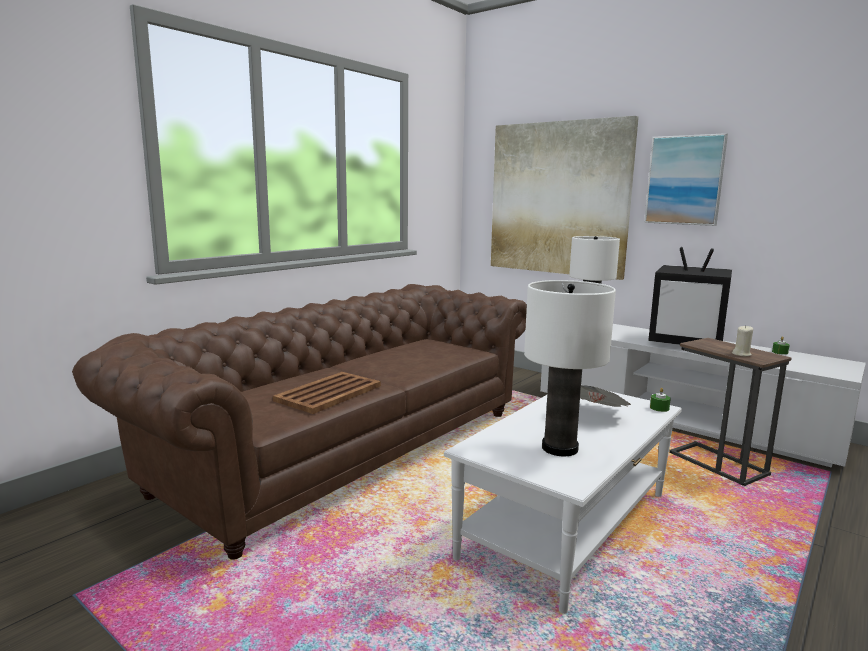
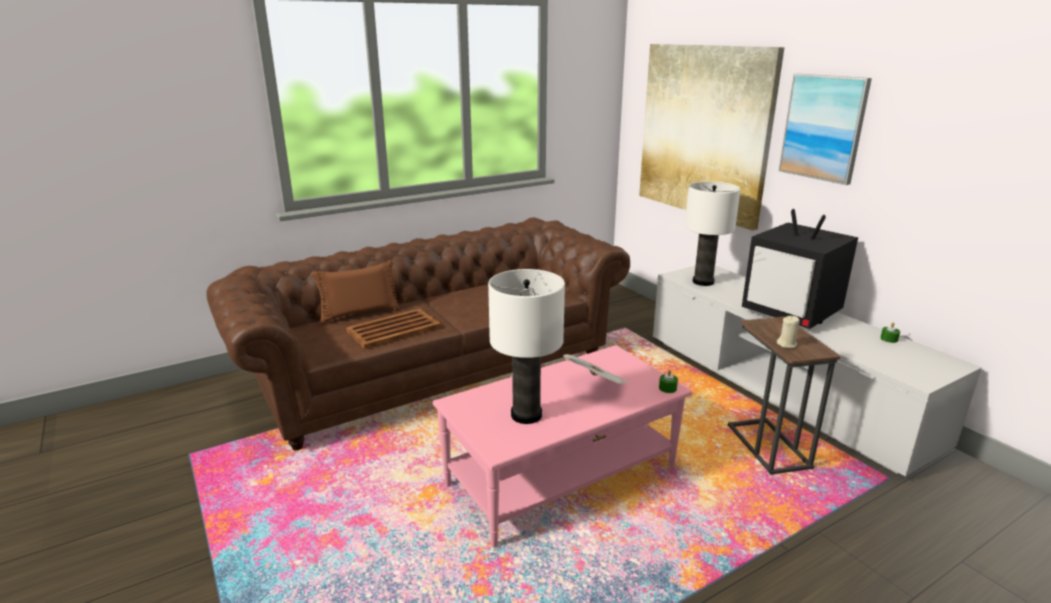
camera: 20 degrees right, 10 degrees up
(272, 384) = (359, 314): none -> brown pillow
(567, 524) = (563, 475): white coffee table -> pink coffee table

